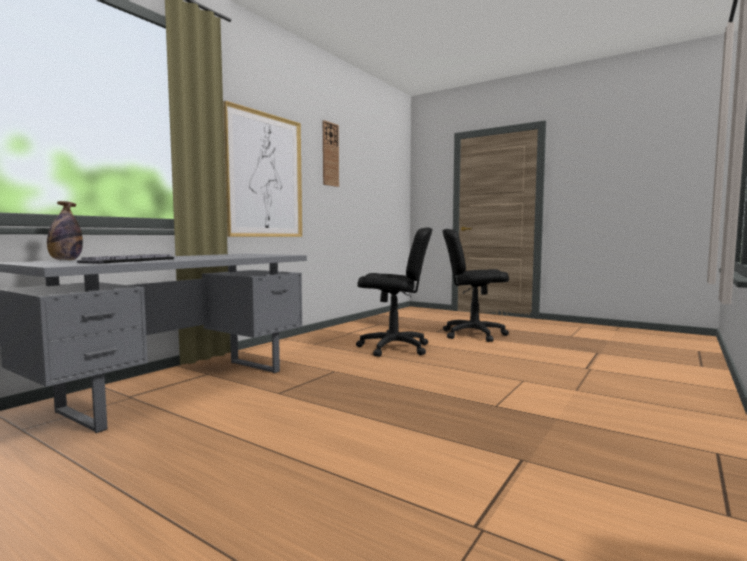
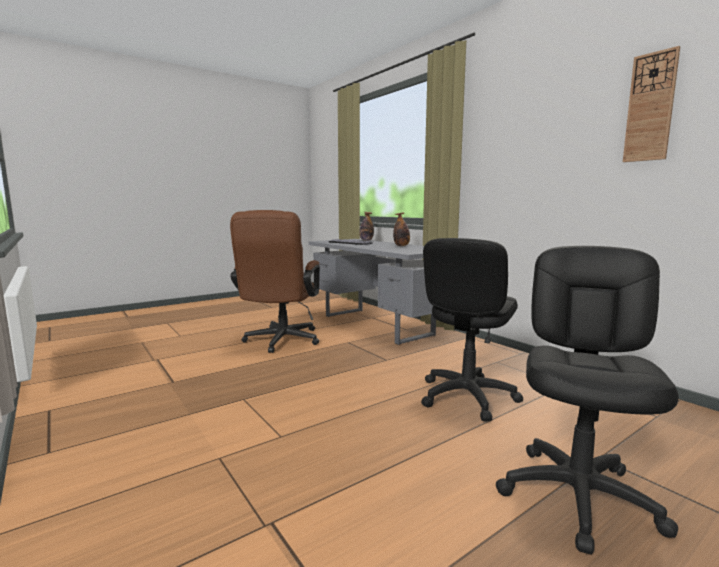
camera: 110 degrees right, 5 degrees up
(197, 256) = (401, 246): none -> bottle
(265, 175) = (518, 170): picture -> none
(295, 433) = (280, 342): none -> brown office chair

